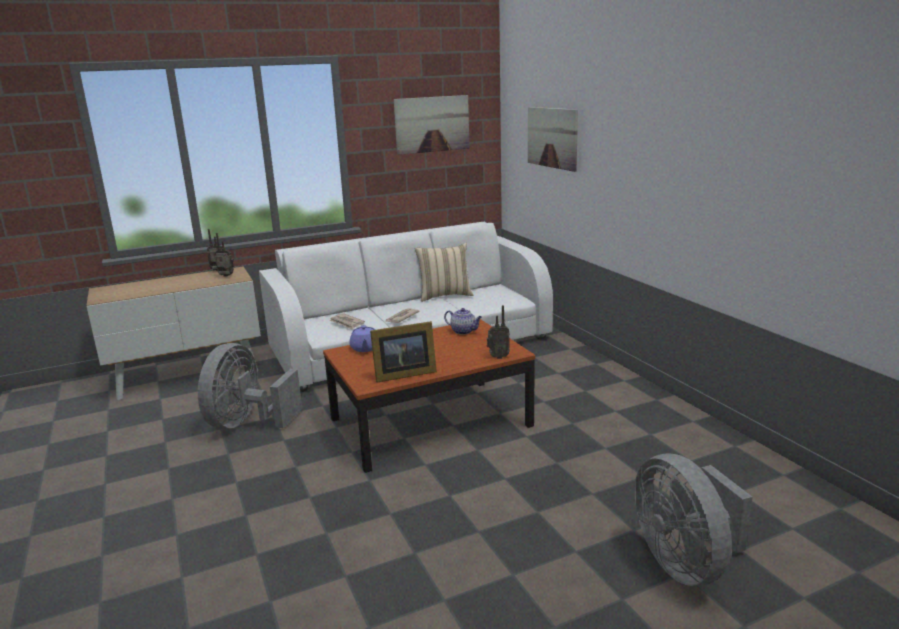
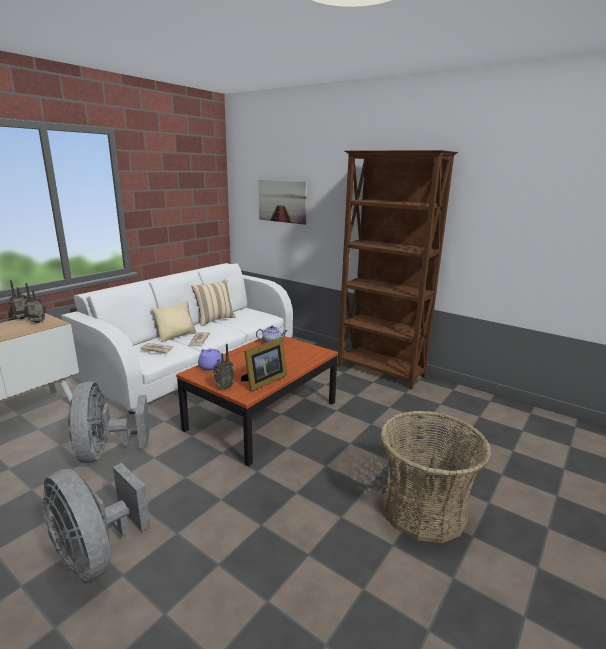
camera: 30 degrees left, 0 degrees up
(383, 310) = (176, 336): none -> beige pillow
(432, 124) = (185, 190): picture -> none
(498, 357) = (316, 357): radio -> radio (223, 387)
(521, 578) = (424, 510): none -> basket
(642, 399) = (380, 371): none -> brown bookcase
(685, 563) = (496, 467): grey fan -> grey fan (97, 554)

